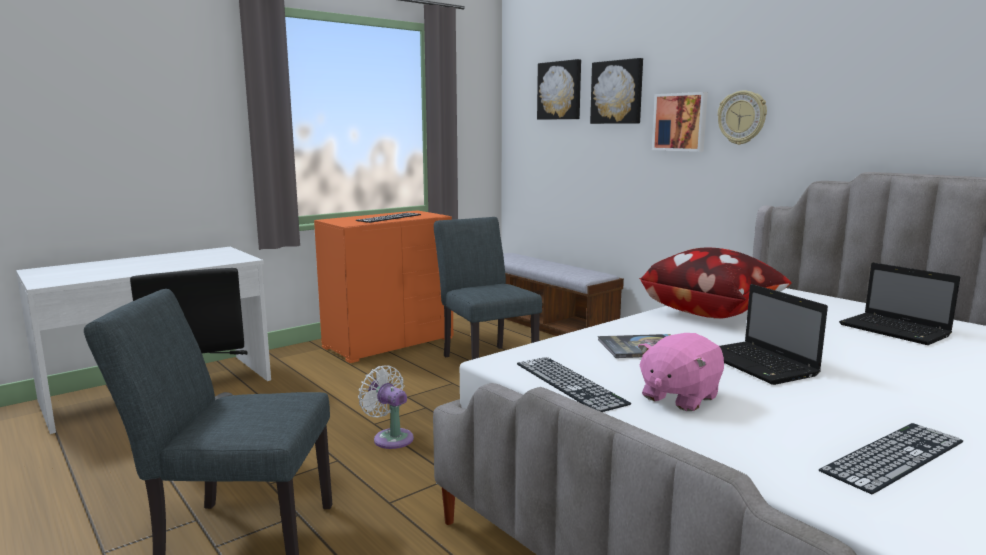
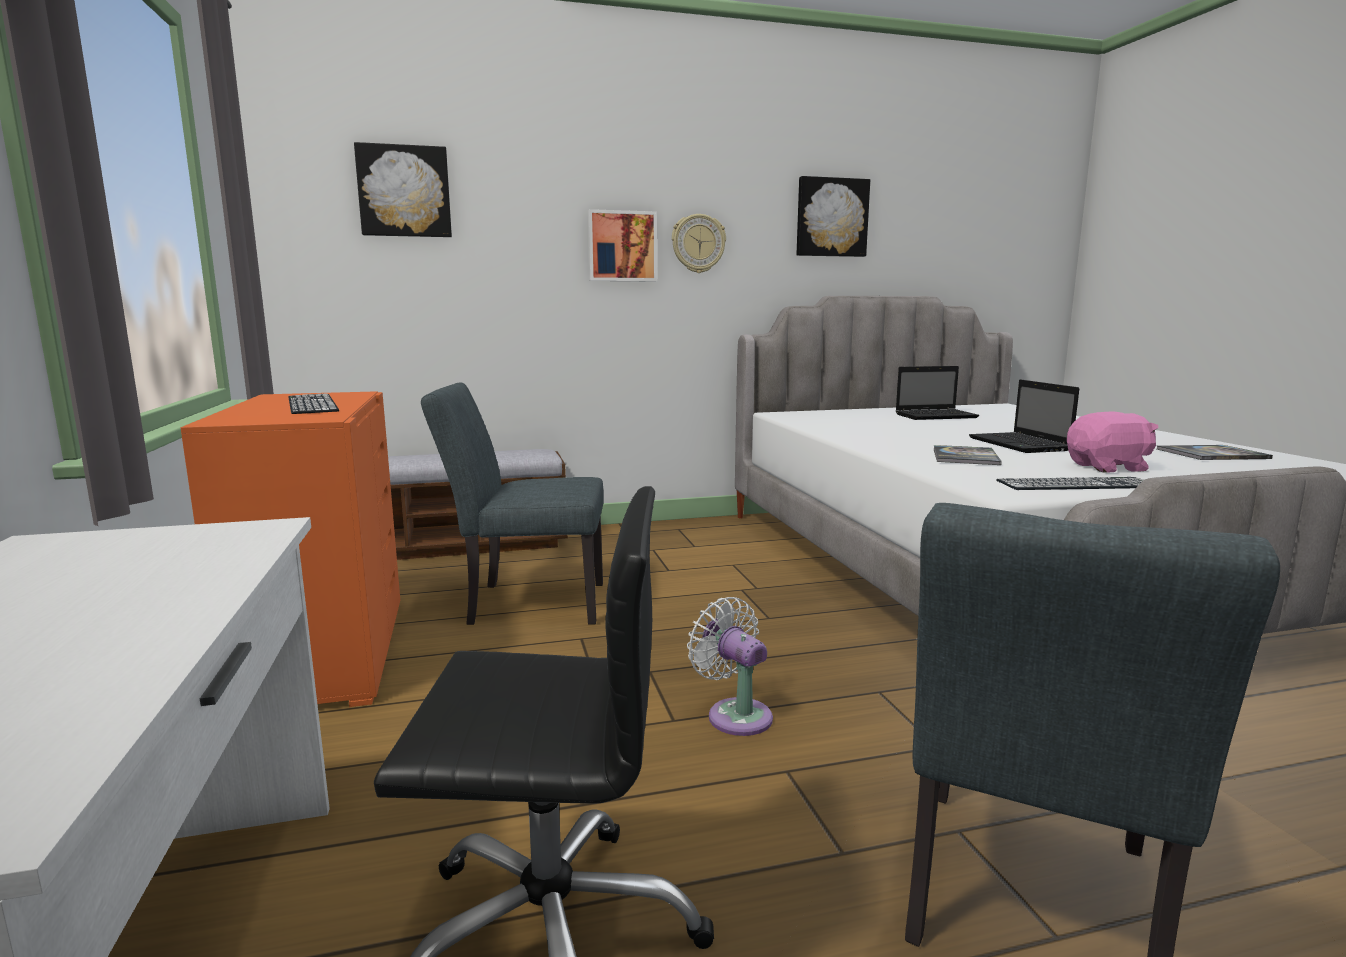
camera: 65 degrees left, 0 degrees up
(390, 437) = (735, 714): white fan -> white fan turned 75 degrees clockwise
(617, 92) = (520, 203): picture -> picture (831, 217)
(679, 397) = (1108, 468): pink plush toy -> pink plush toy turned 75 degrees counterclockwise
(710, 312) = (857, 432): pillow -> none
(760, 365) = (1020, 444): laptop -> laptop turned 75 degrees clockwise
(893, 456) = (1212, 454): keyboard -> book

